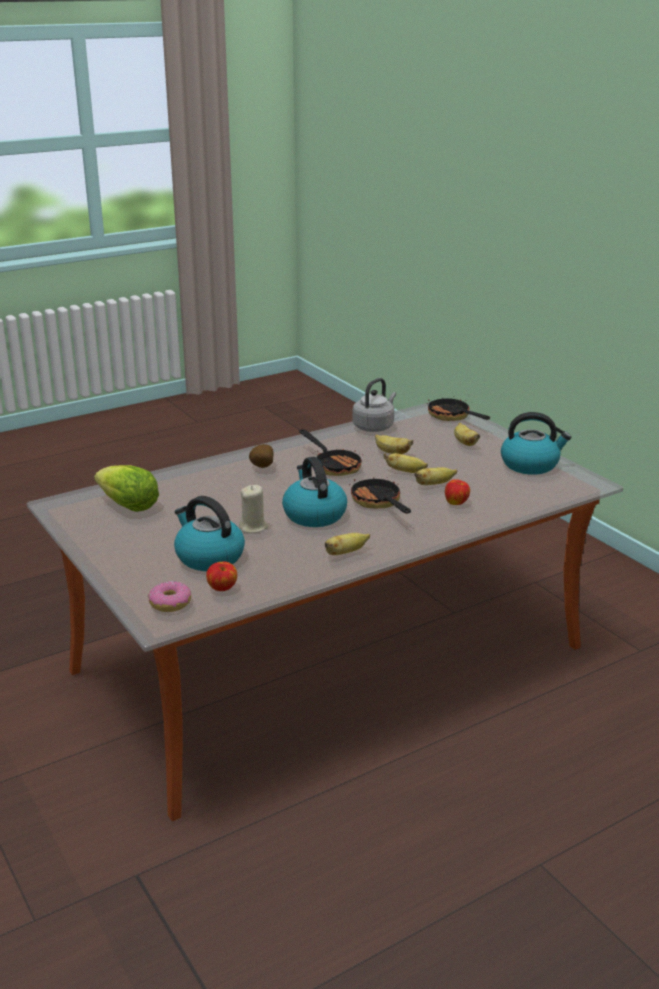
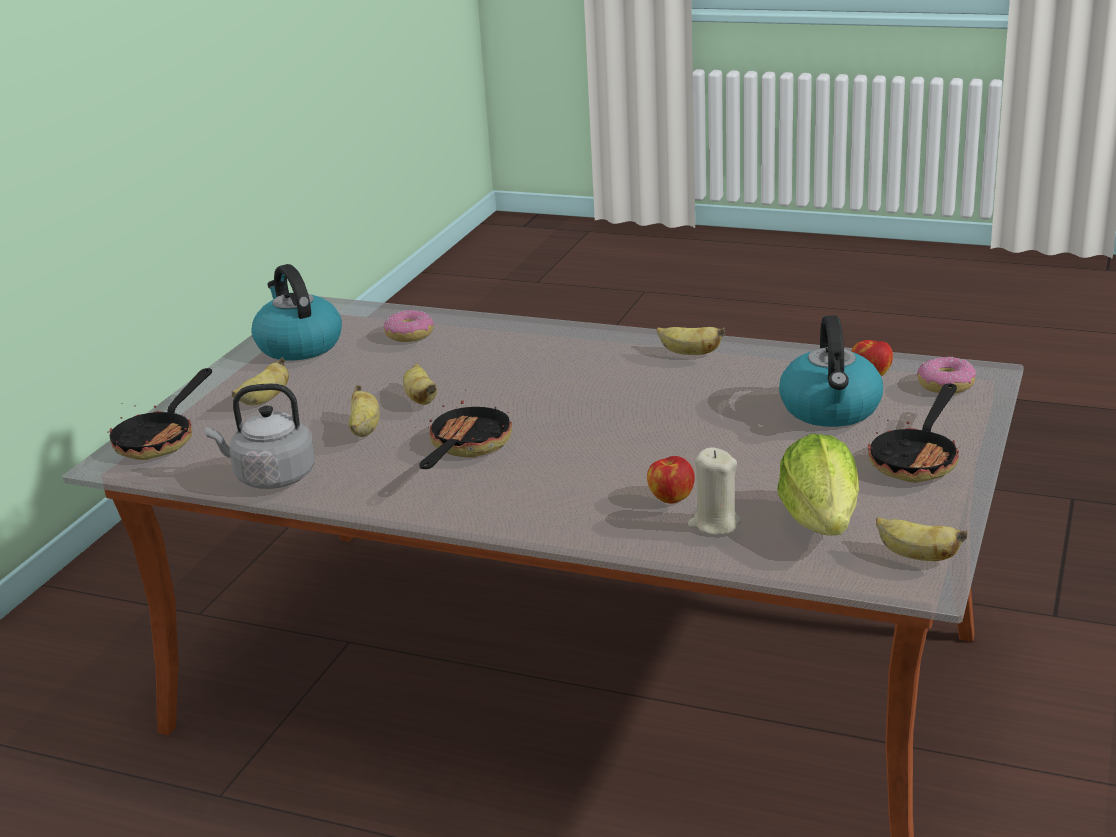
camera: 125 degrees left, 0 degrees up
(253, 527) = (722, 418): beige candle -> beige candle (714, 523)
(261, 468) = (549, 491): potato -> none
(313, 514) = (631, 401): kettle -> none
(378, 503) = (540, 381): frying pan -> frying pan (918, 459)
(434, 484) = (437, 372): banana -> banana (916, 556)
(456, 503) = (474, 346): apple -> apple (670, 498)
(503, 493) = (410, 335): none -> donut

